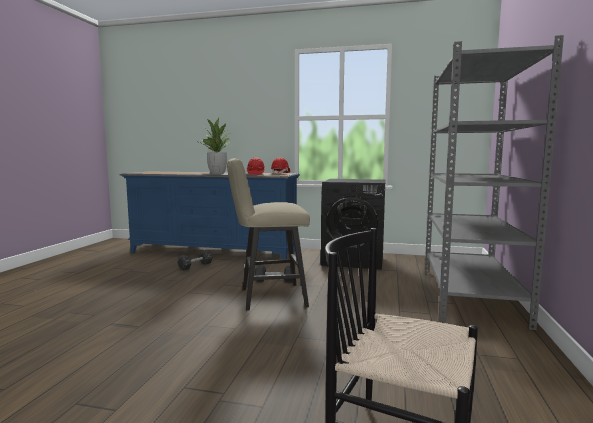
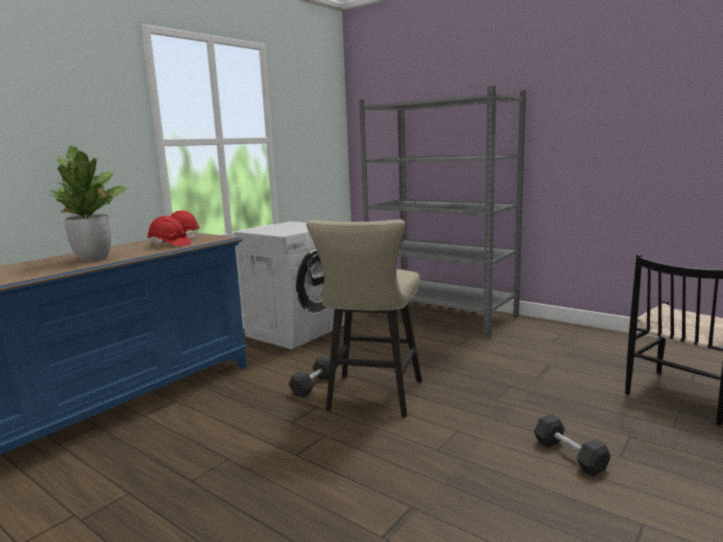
camera: 65 degrees left, 5 degrees up
(195, 266) = (160, 438): black dumbbell -> black dumbbell (569, 455)
(353, 262) = (296, 332): black washing machine -> white washing machine

